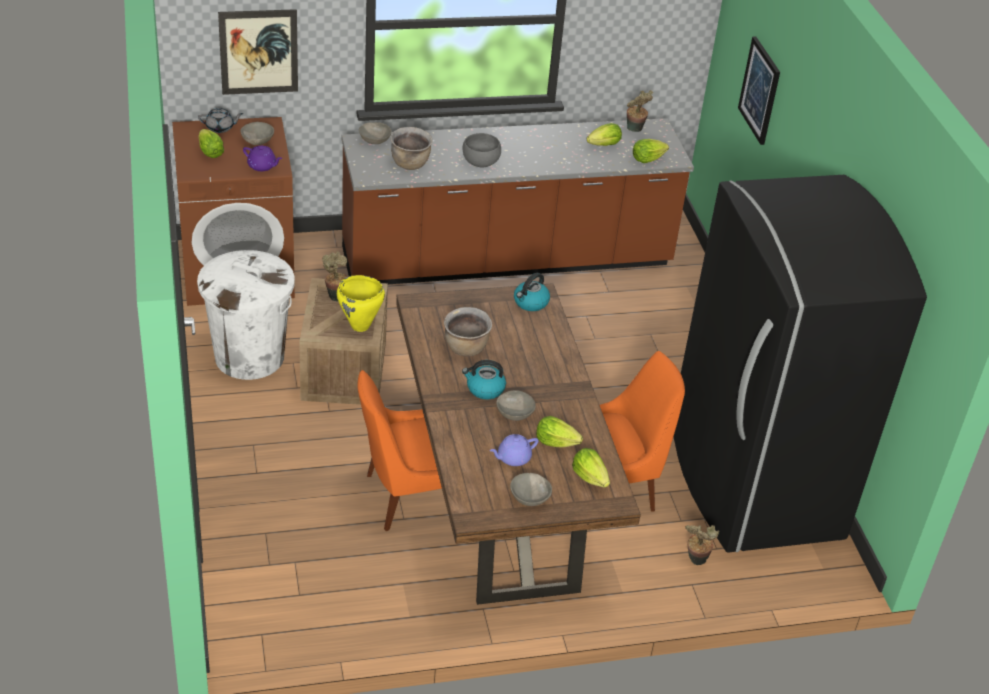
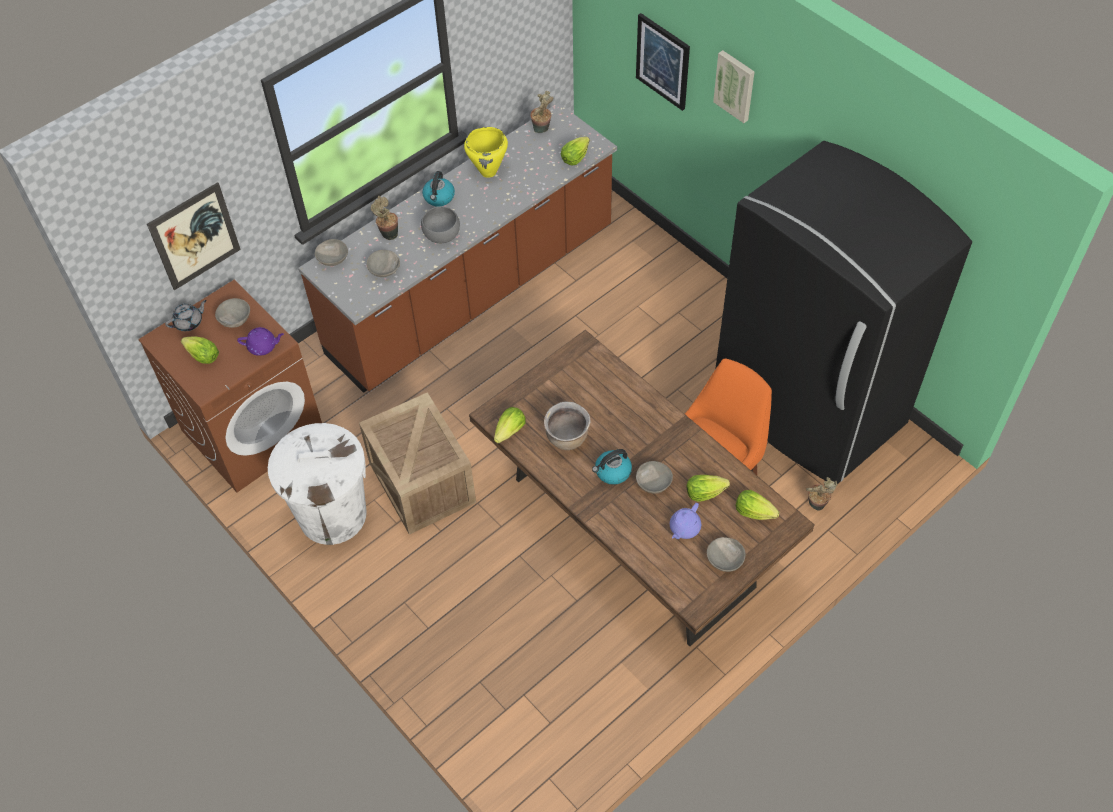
camera: 25 degrees left, 15 degrees up
(335, 296) = (393, 429): potted plant -> potted plant (388, 234)
(360, 326) = (438, 450): yellow cooking pot -> yellow cooking pot (488, 172)
(406, 497) = (564, 579): orange chair -> none
(410, 164) = (384, 270): brown cooking pot -> grey bowl
(530, 303) = (583, 361): kettle -> kettle (439, 197)
(604, 145) = (529, 160): lettuce -> lettuce (510, 431)
(801, 116) = (735, 85): none -> picture

